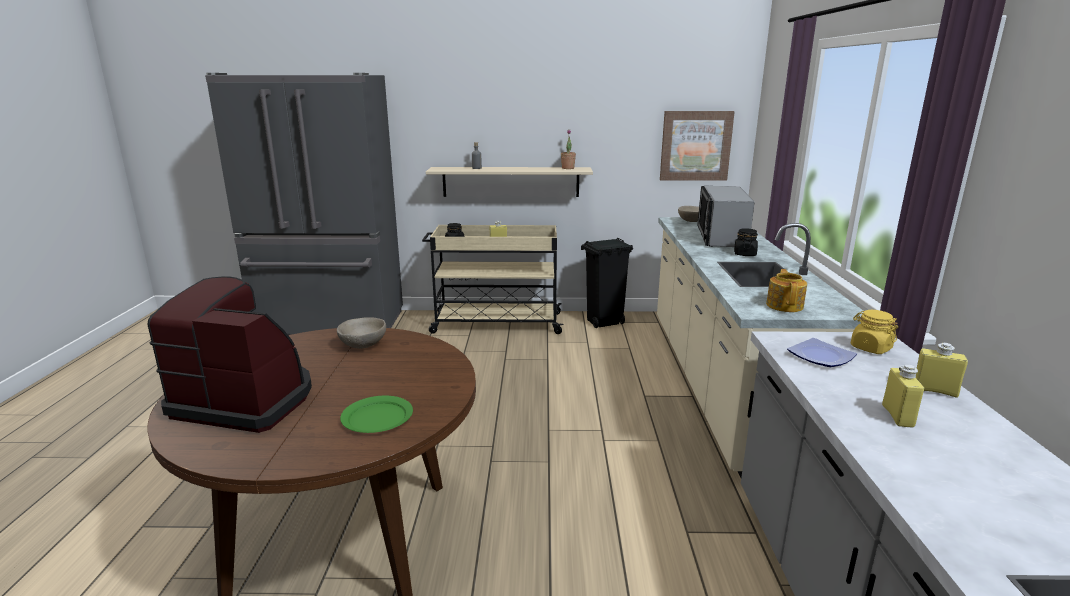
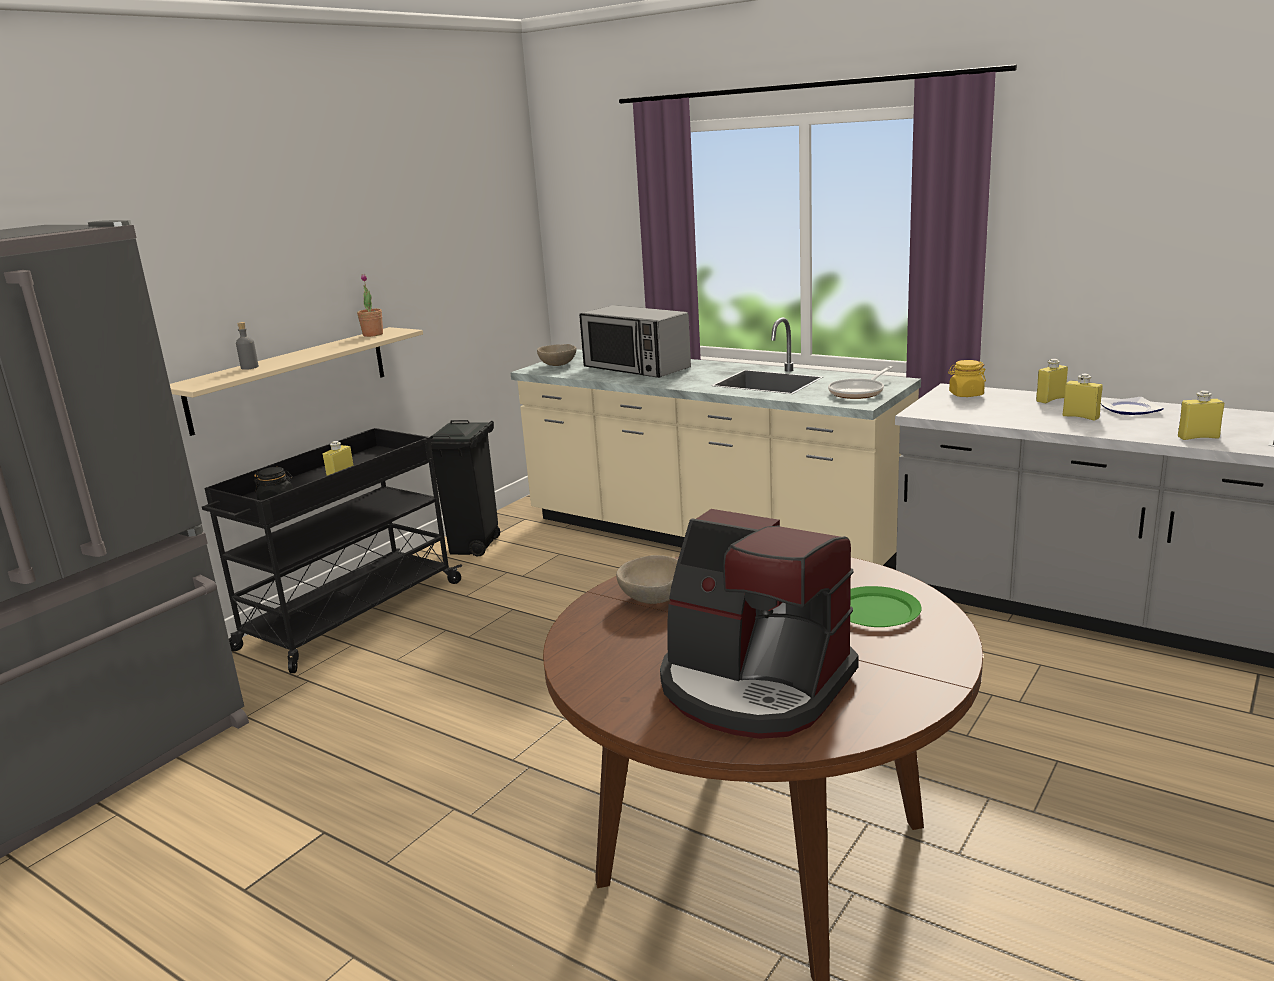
camera: 55 degrees left, 0 degrees up
(246, 400) = (754, 687): coffee machine -> coffee machine turned 105 degrees counterclockwise
(495, 323) = (349, 616): beige cart -> black cart
(695, 145) = (493, 270): picture -> none
(744, 254) = (705, 373): black jar -> none
(785, 305) = (859, 392): teapot -> frying pan
(819, 356) = (967, 410): plate -> plate (1129, 410)
(945, 506) = (1198, 437): none -> yellow bottle

